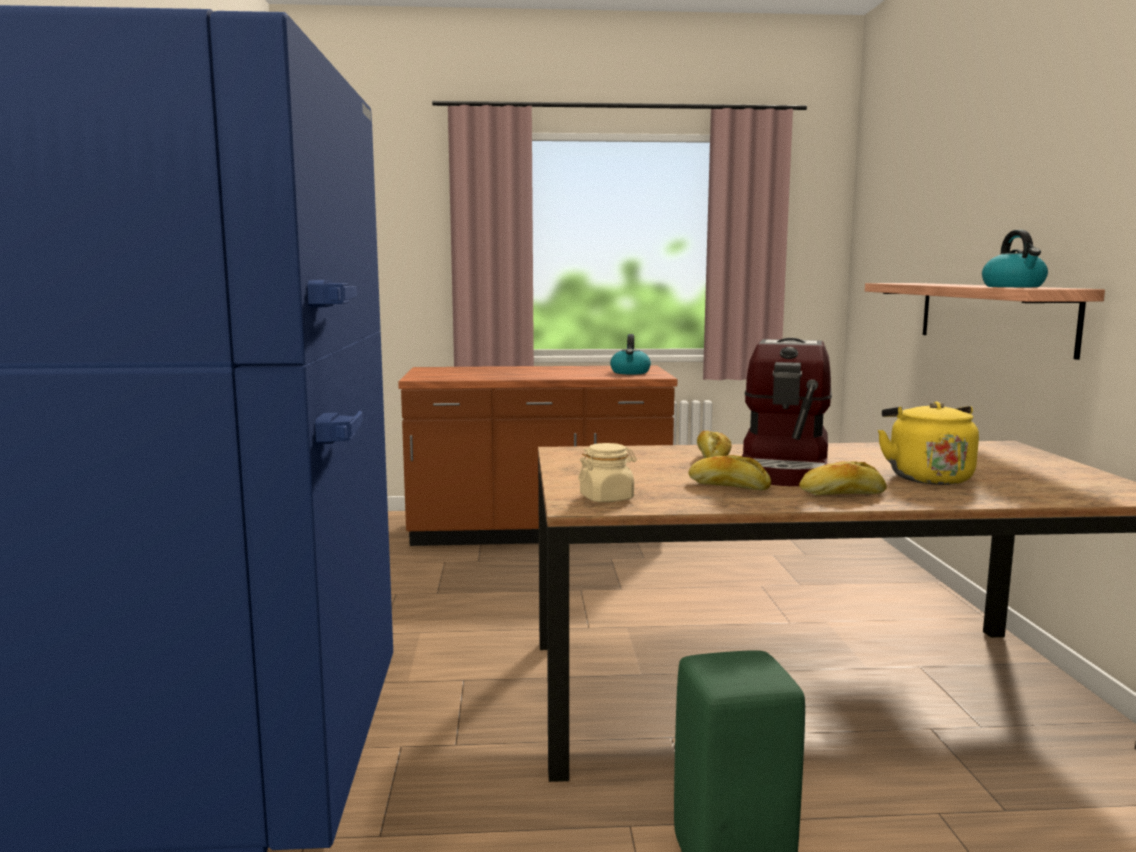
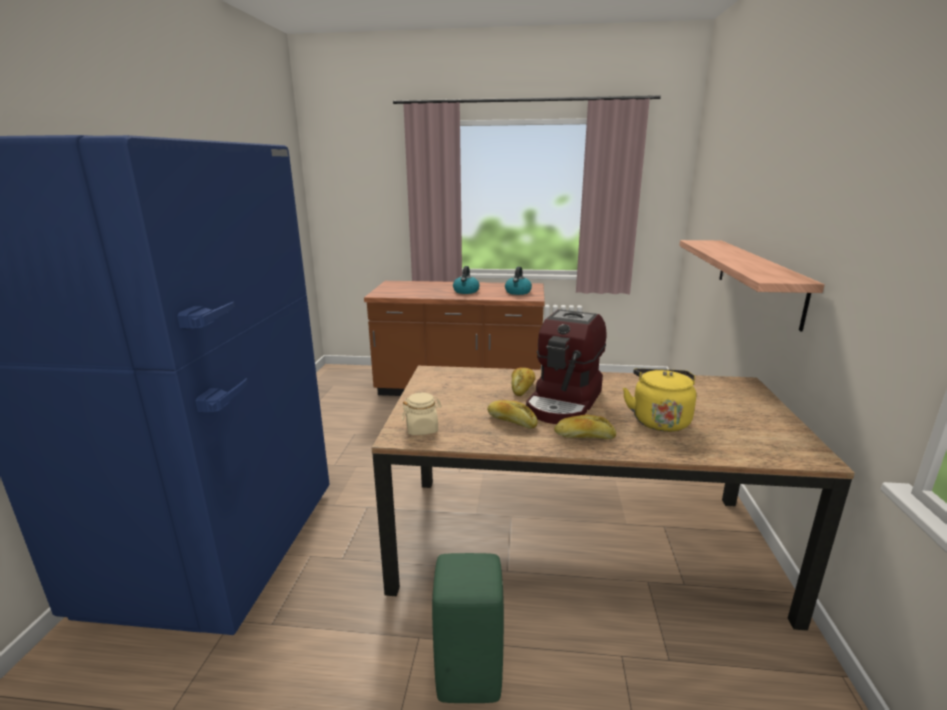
camera: 10 degrees right, 10 degrees up
(1014, 287) = (762, 270): kettle -> kettle (466, 291)

